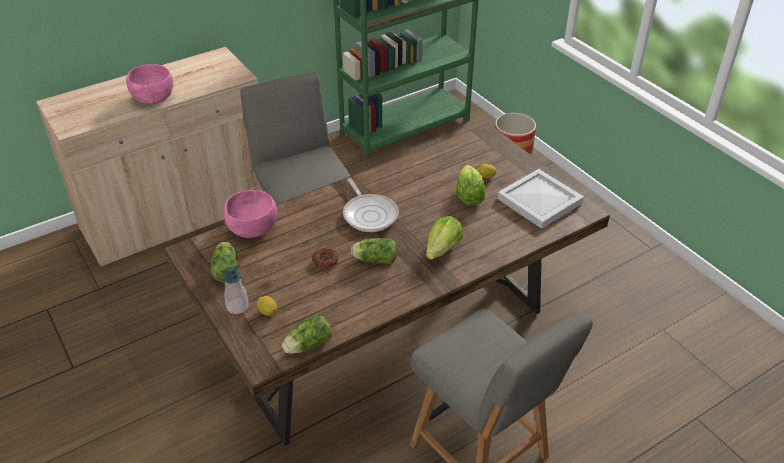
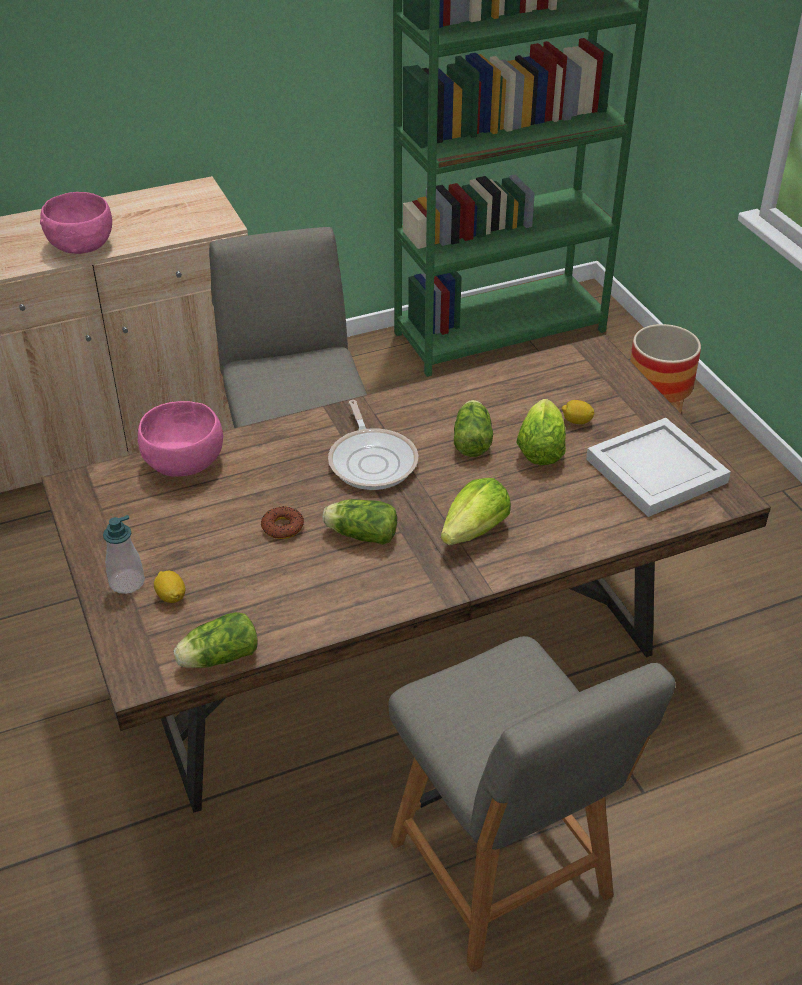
camera: 10 degrees right, 0 degrees up
(226, 268) = (126, 520): lettuce -> lettuce (472, 439)

